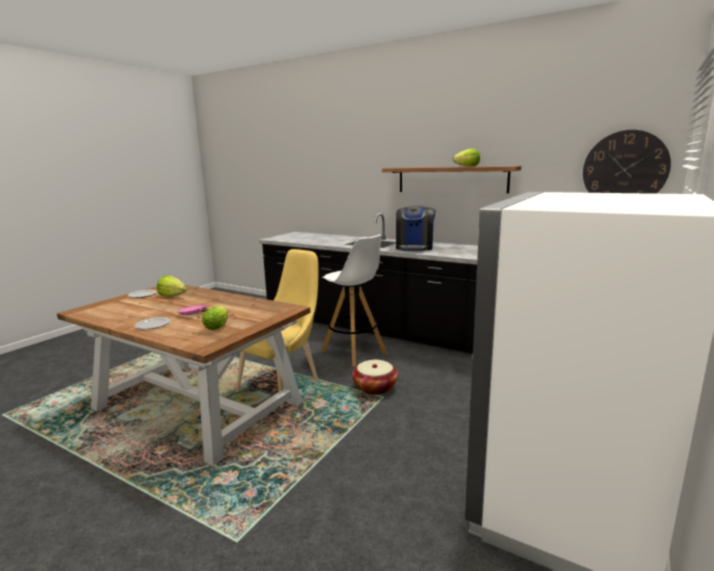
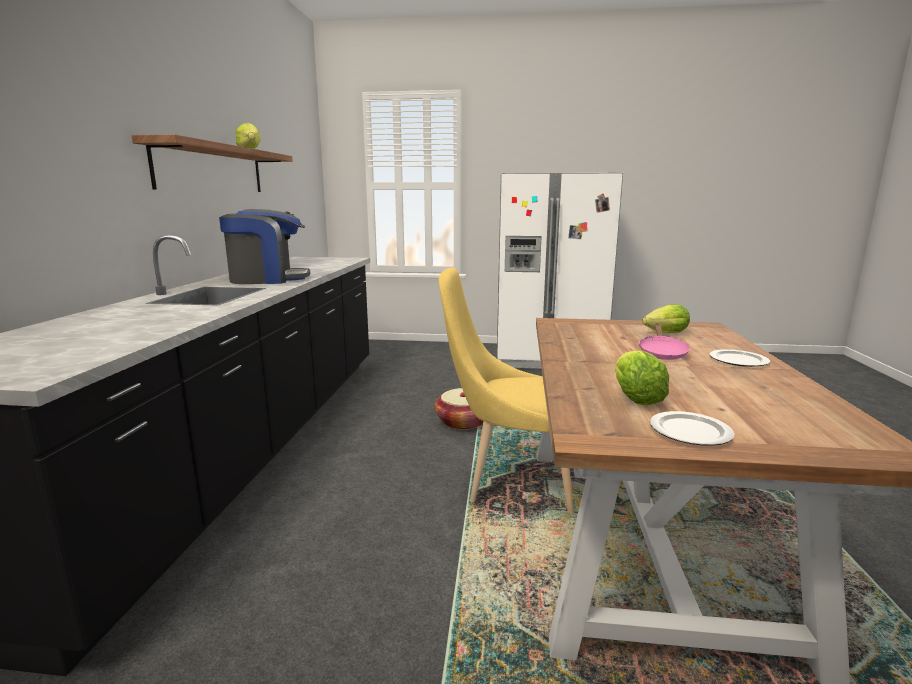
camera: 115 degrees left, 0 degrees up
(354, 352) = (364, 455): white stool -> none
(624, 169) = (307, 168): wall clock -> none

